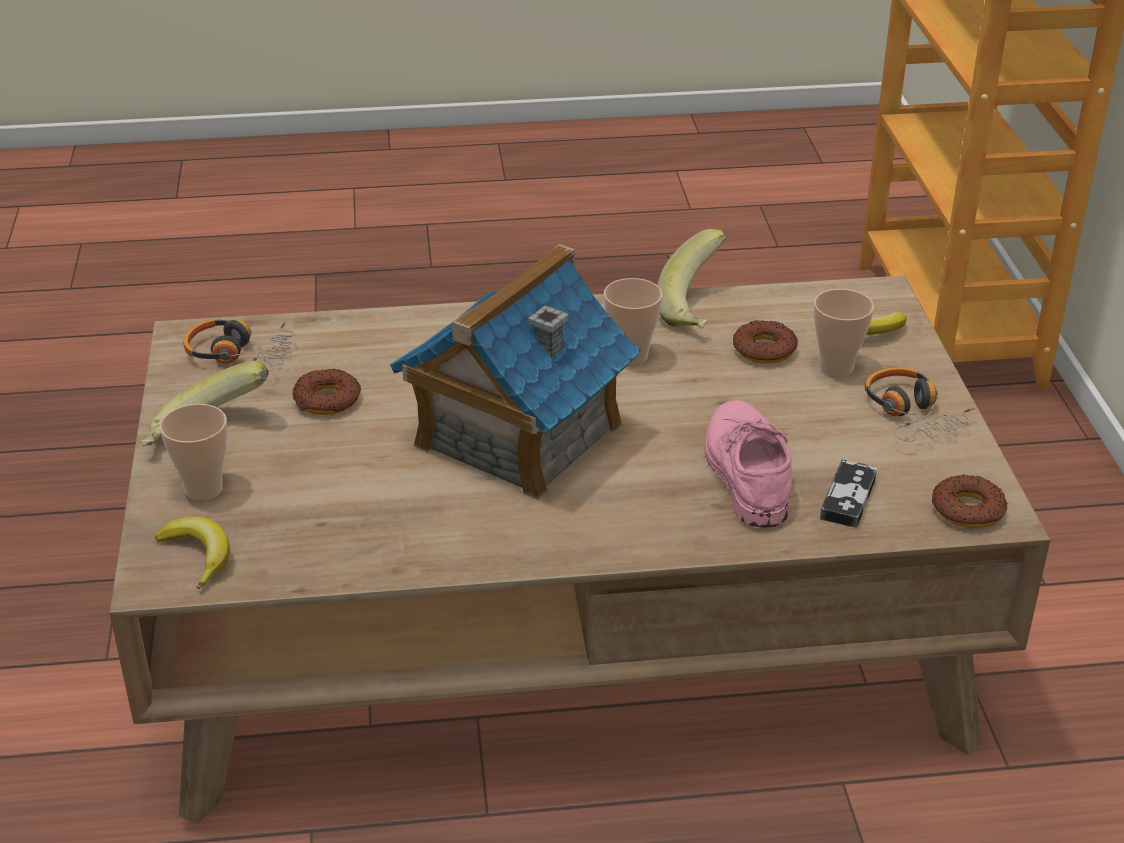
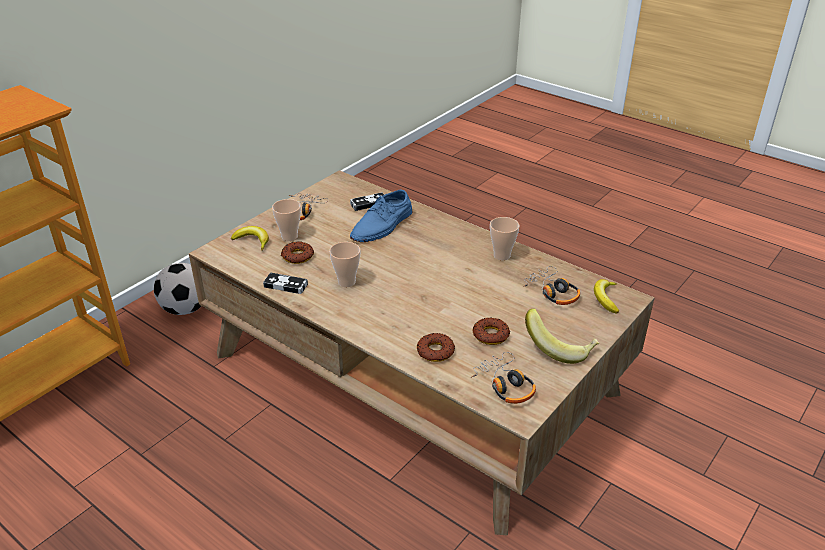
camera: 135 degrees left, 0 degrees up
(204, 489) = (582, 323): cup -> cup (502, 256)
(303, 515) = (552, 292): none -> headphones
(517, 435) = (437, 277): toy house -> none
(698, 309) = (285, 285): banana -> game controller
(745, 470) = (383, 225): pink shoe -> blue shoe
(968, 509) = (343, 184): donut -> donut (435, 351)
(1026, 490) = (185, 309): none -> football

